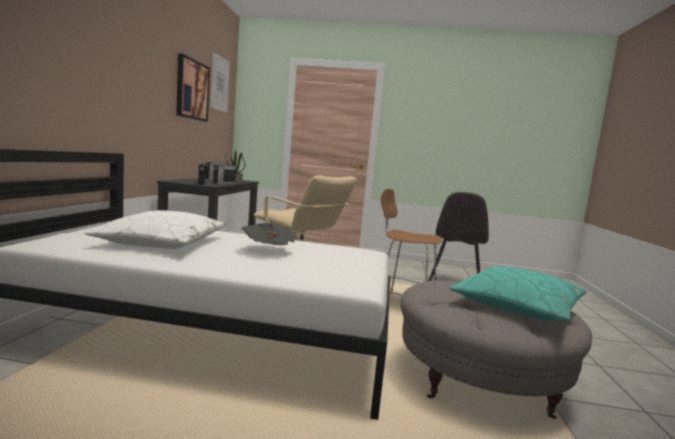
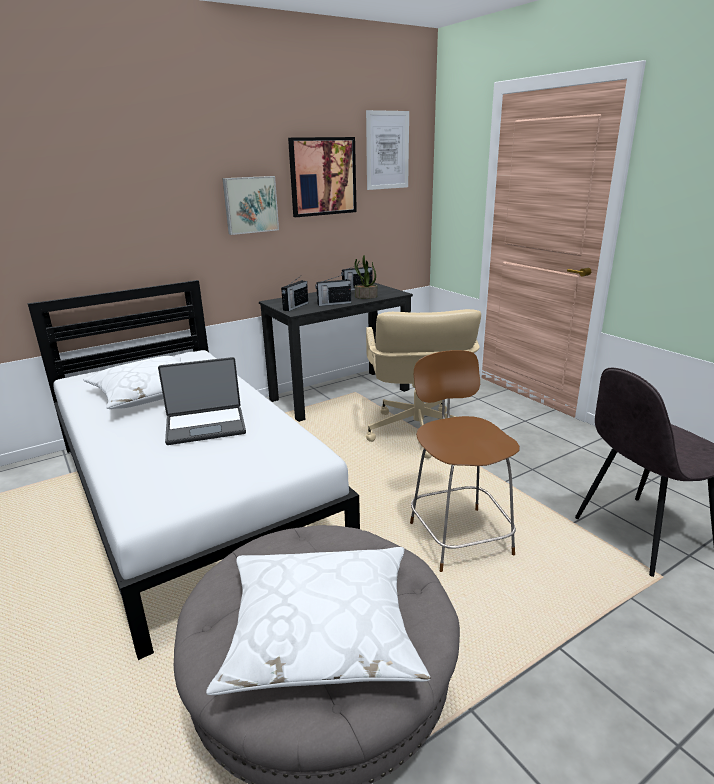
camera: 50 degrees right, 15 degrees up
(155, 97) = (250, 205): none -> picture
(269, 250) = (206, 426): newspaper -> laptop
(517, 305) = (321, 631): turquoise pillow -> white pillow

